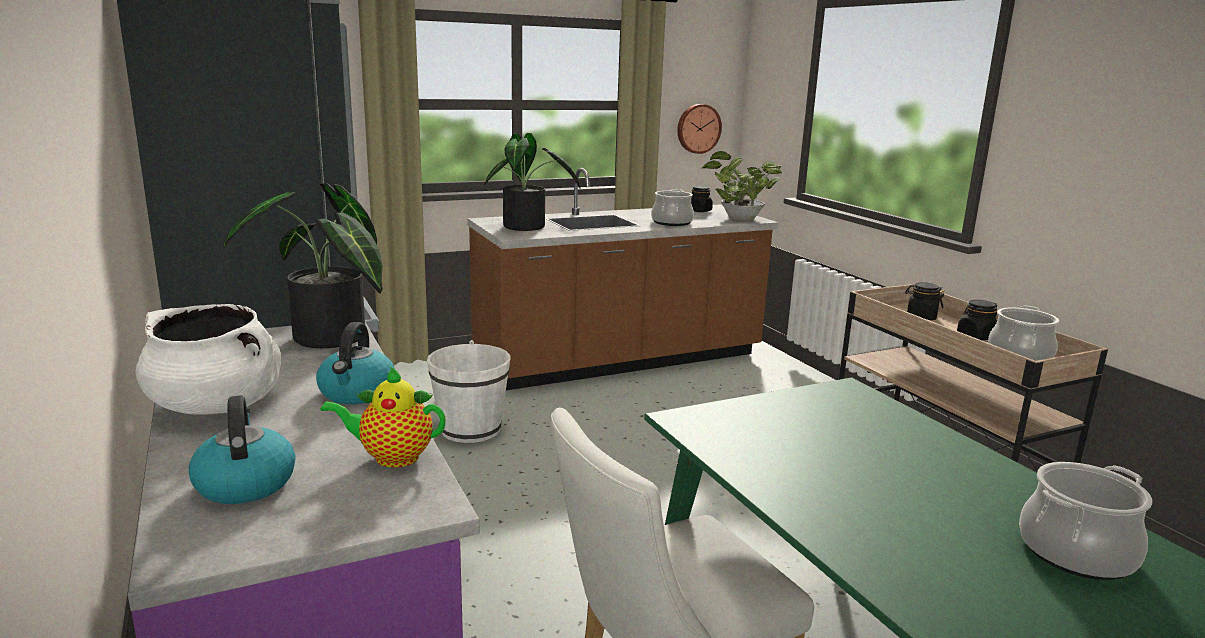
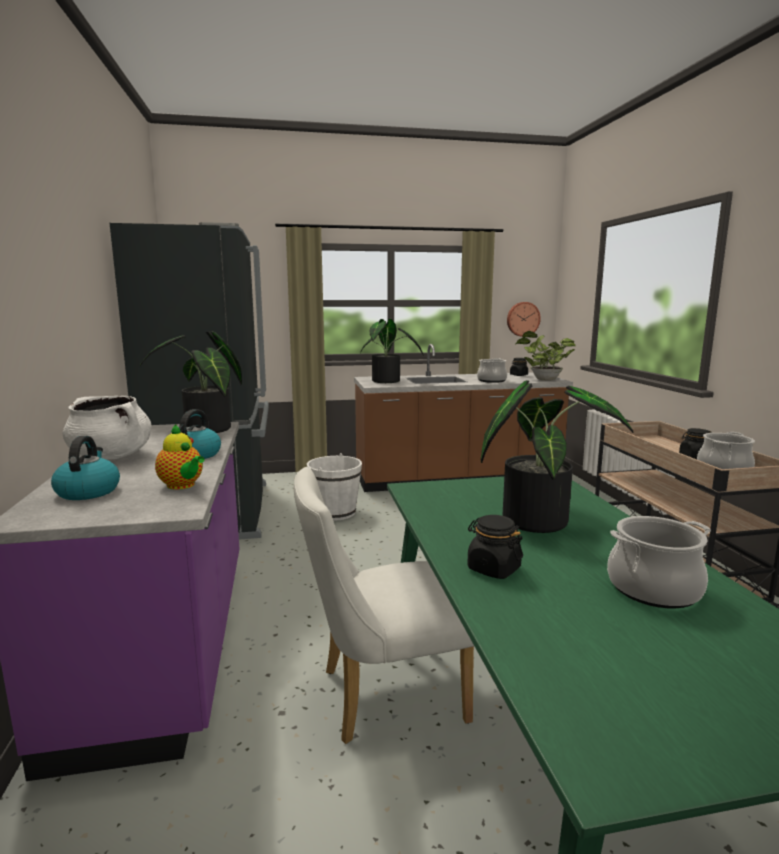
camera: 15 degrees right, 5 degrees down
(391, 457) = (182, 486): teapot -> teapot turned 150 degrees counterclockwise
(878, 457) = (538, 518): none -> potted plant
(921, 317) = (657, 443): black jar -> black jar (493, 569)

